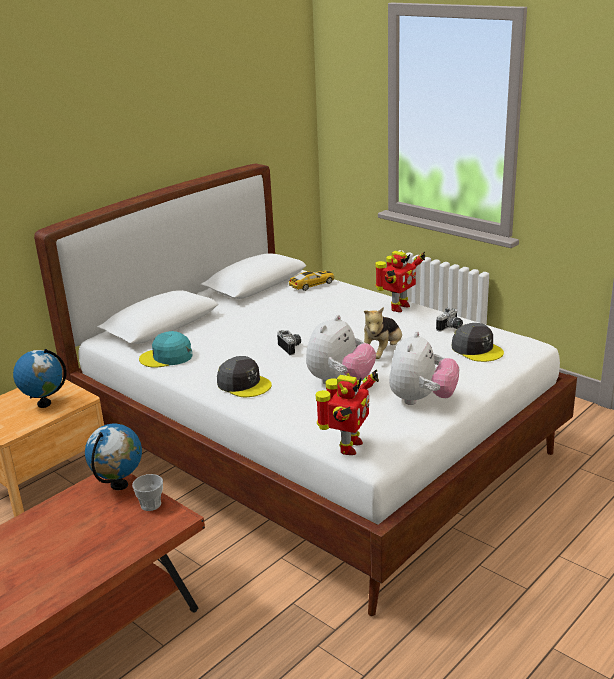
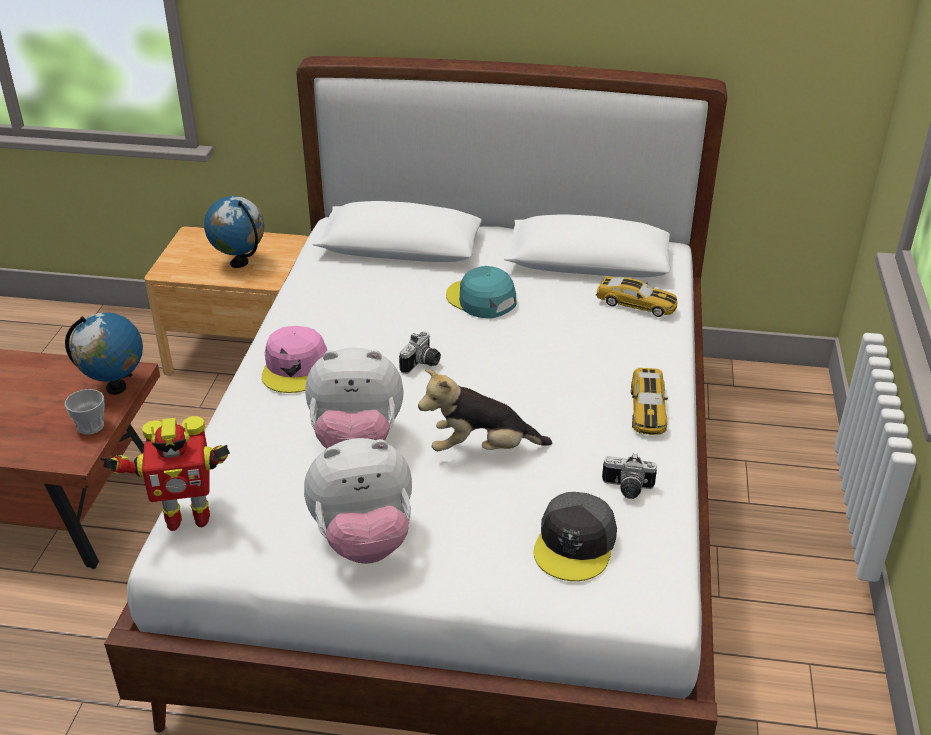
camera: 55 degrees right, 10 degrees up
(167, 357) = (323, 284): turquoise cap -> turquoise cap (481, 299)
(244, 384) = (295, 368): grey cap -> pink cap
(398, 307) = (647, 409): toy robot -> toy car

